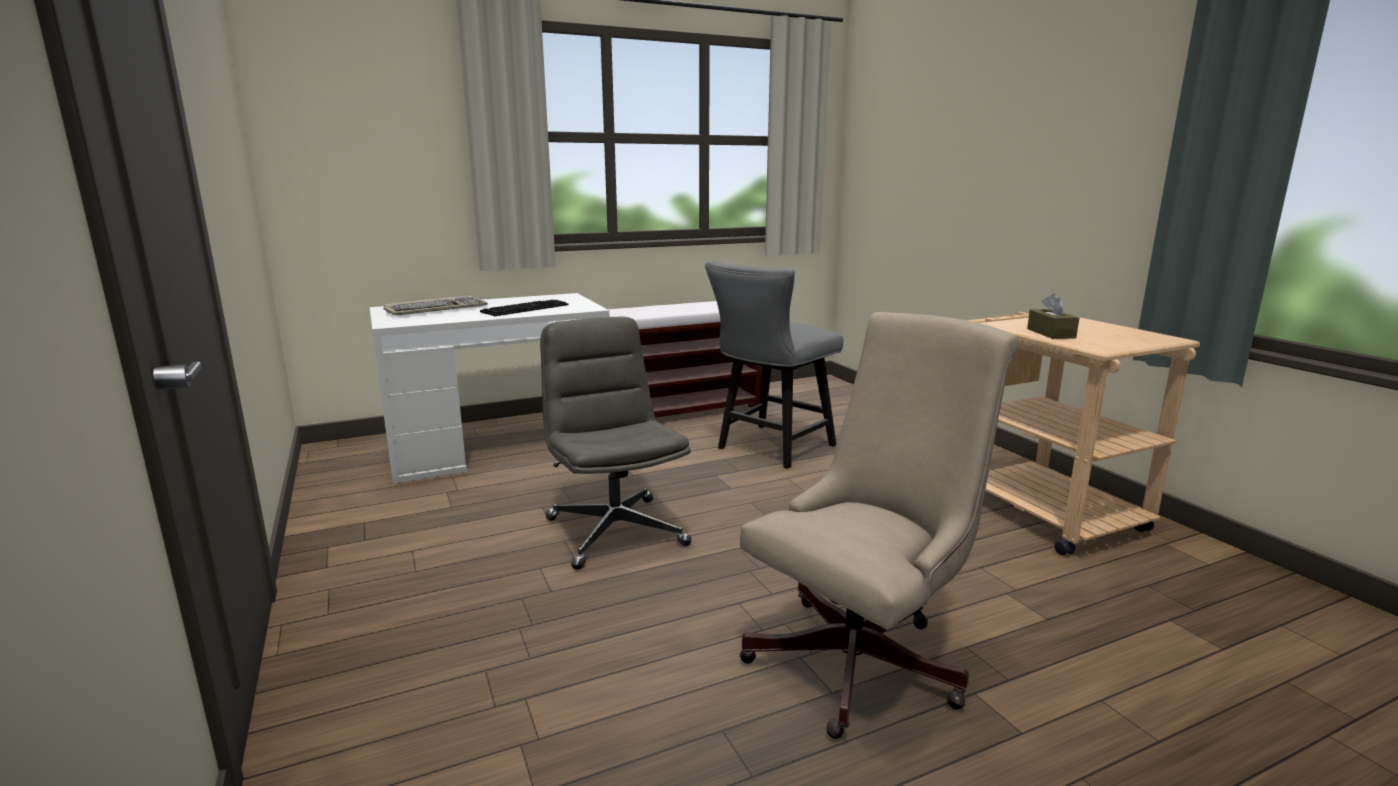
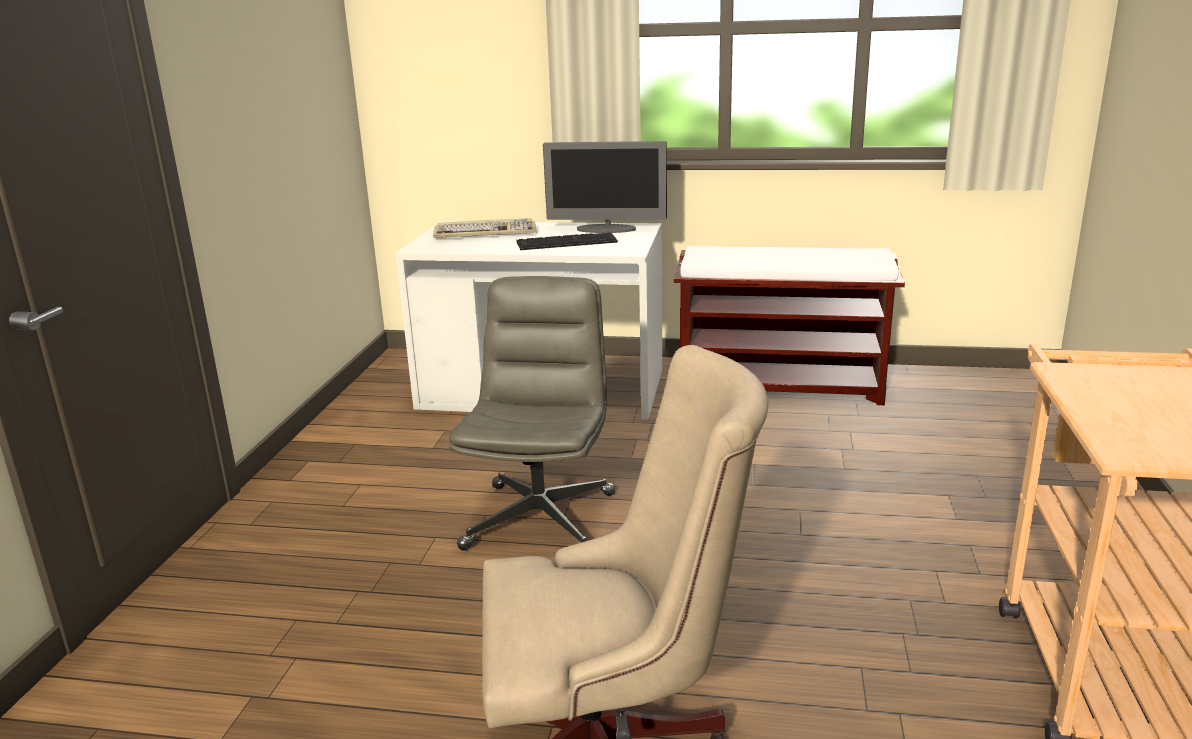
camera: 35 degrees right, 5 degrees up
(542, 299) = (606, 229): none -> monitor
(770, 448) = (827, 465): grey chair -> none
(1051, 333) = (1110, 405): brown tissue box -> none

